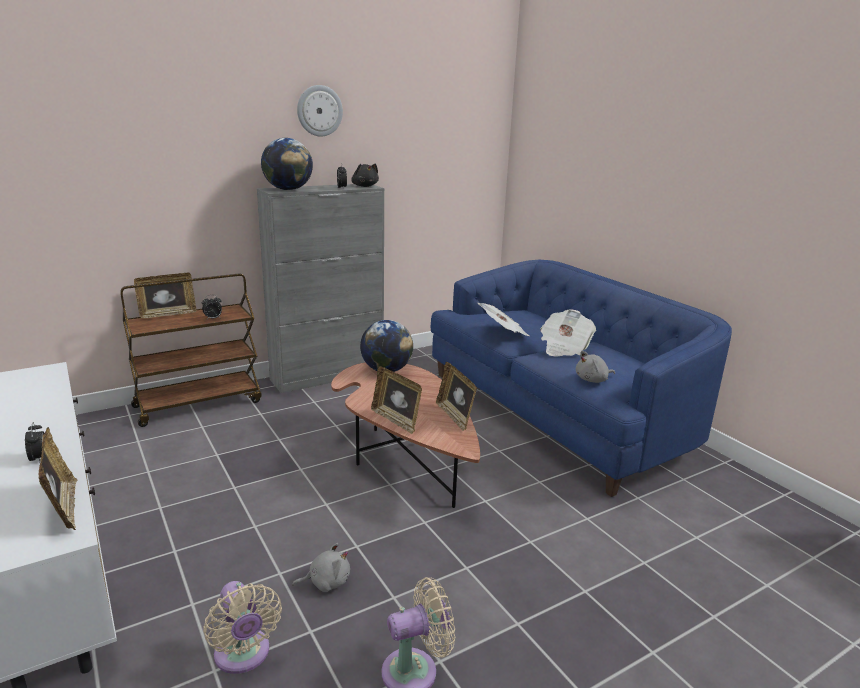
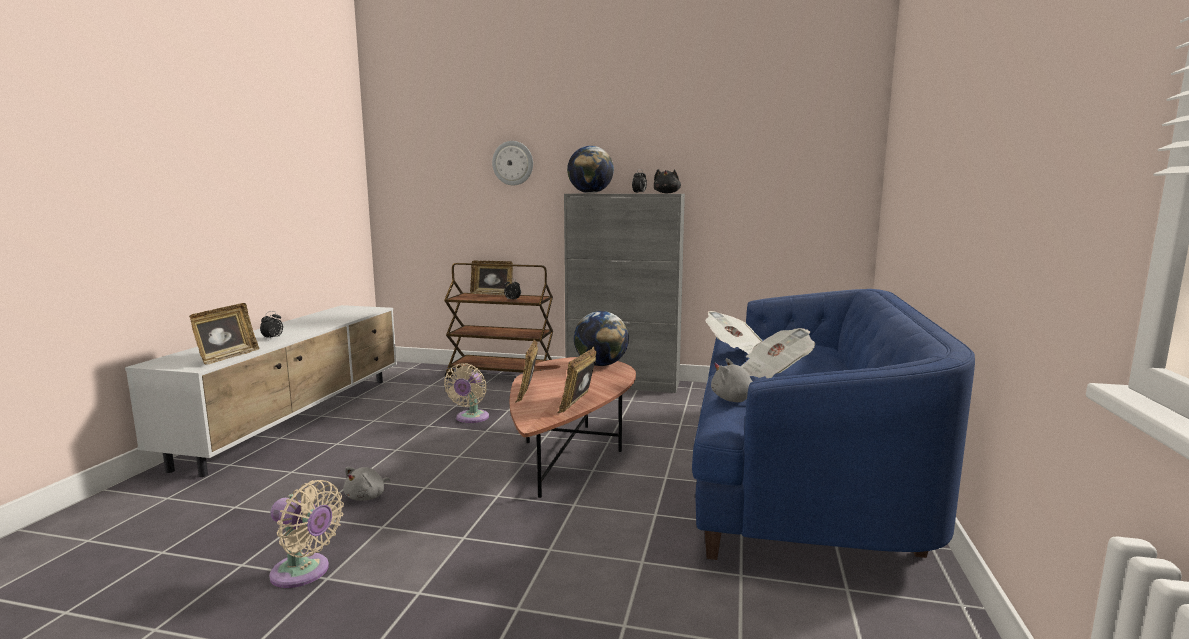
camera: 45 degrees right, 10 degrees down
(243, 656) = (257, 508): beige fan -> beige fan (471, 418)
(319, 111) = (639, 124): wall clock -> wall clock (513, 163)
(326, 582) = (367, 497): grey plush toy -> grey plush toy turned 90 degrees clockwise

